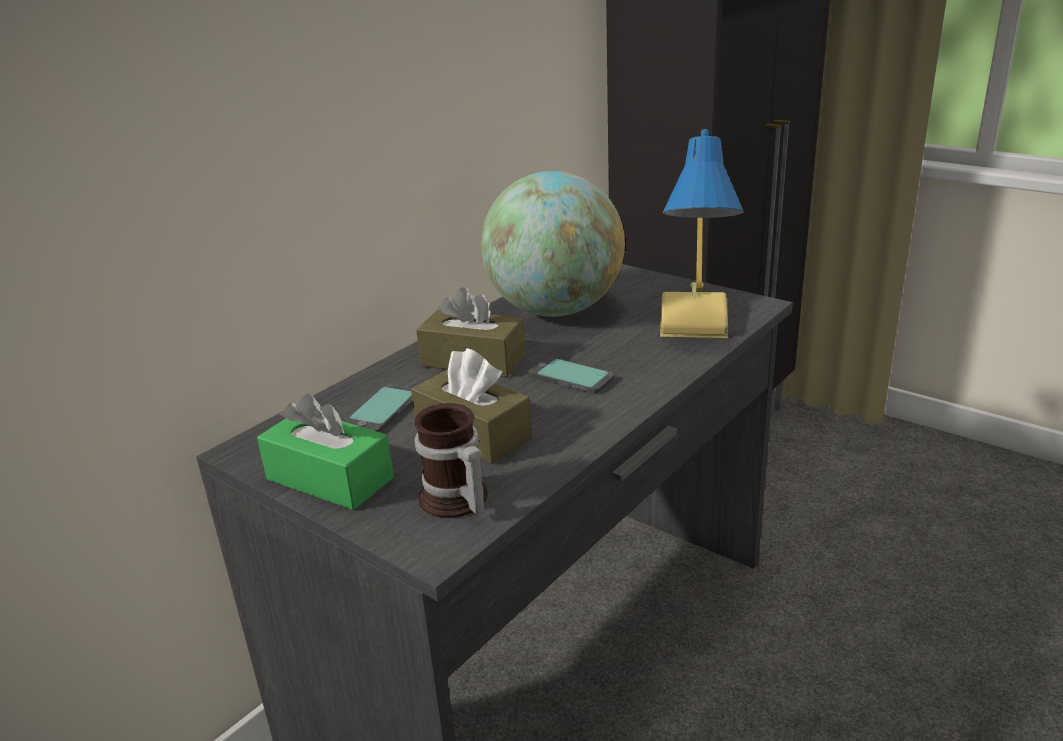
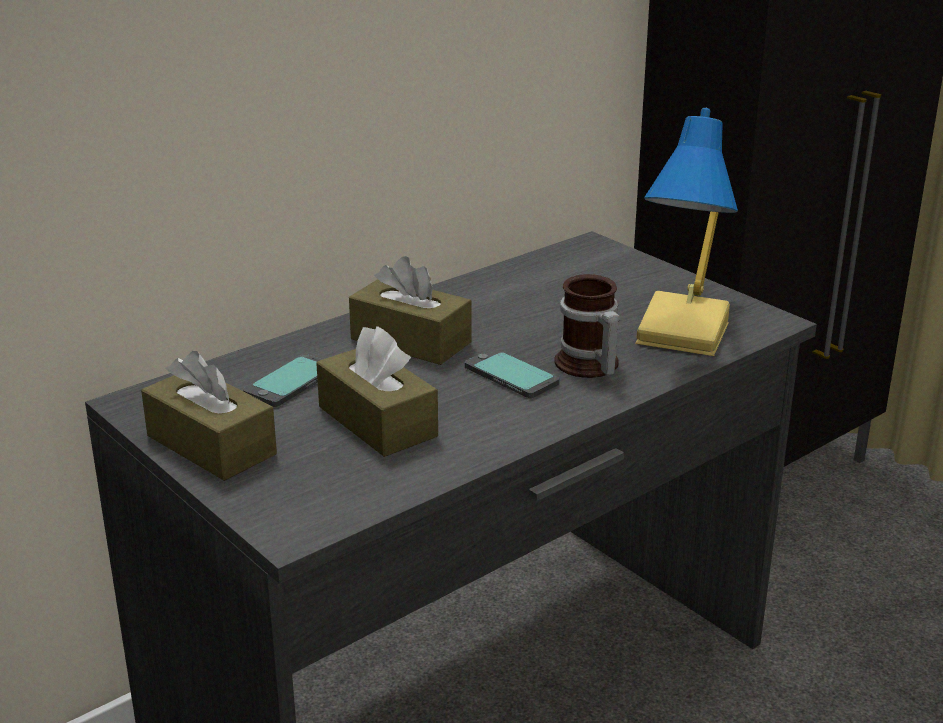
camera: 10 degrees right, 0 degrees up
(330, 478) = (211, 445): green tissue box -> brown tissue box
(454, 502) = (329, 489): mug -> mug (587, 366)
(555, 310) = (529, 295): globe -> none

